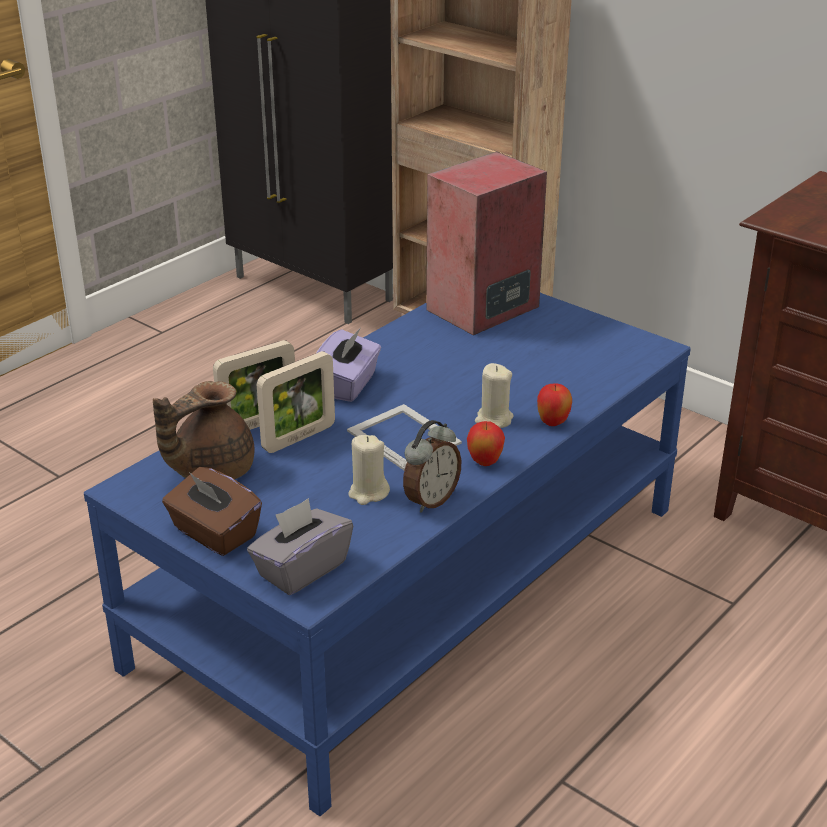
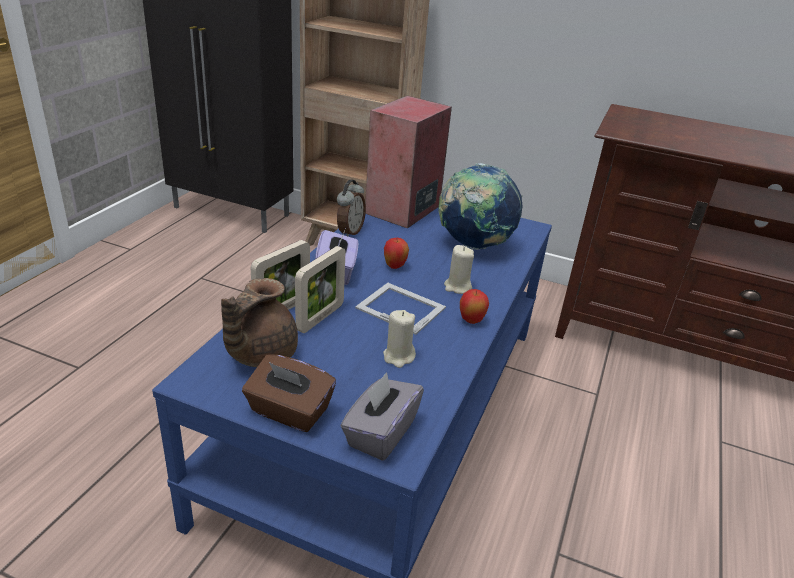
camera: 20 degrees left, 0 degrees up
(430, 500) = (449, 356): alarm clock -> alarm clock (349, 232)
(552, 366) = (473, 245): none -> globe
(553, 423) = (499, 285): apple -> apple (394, 266)

